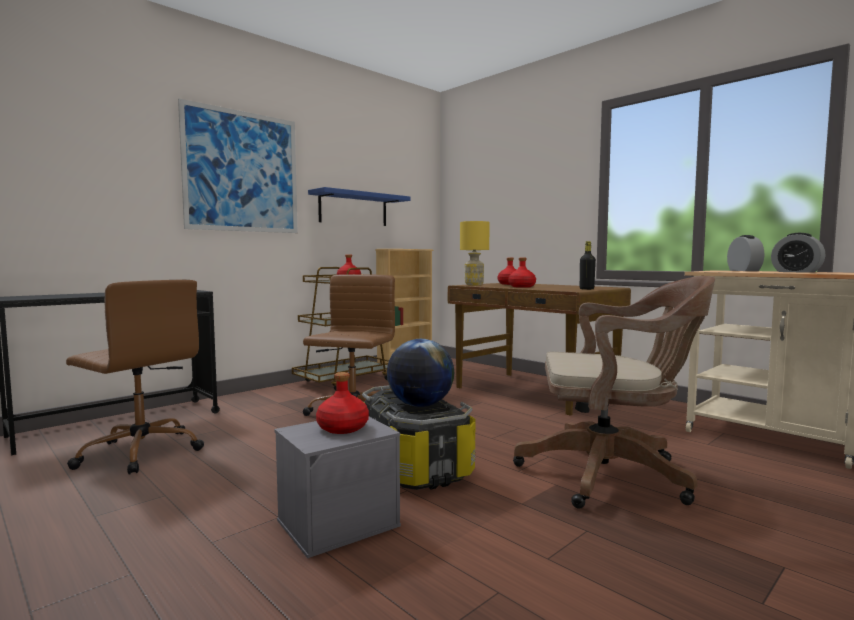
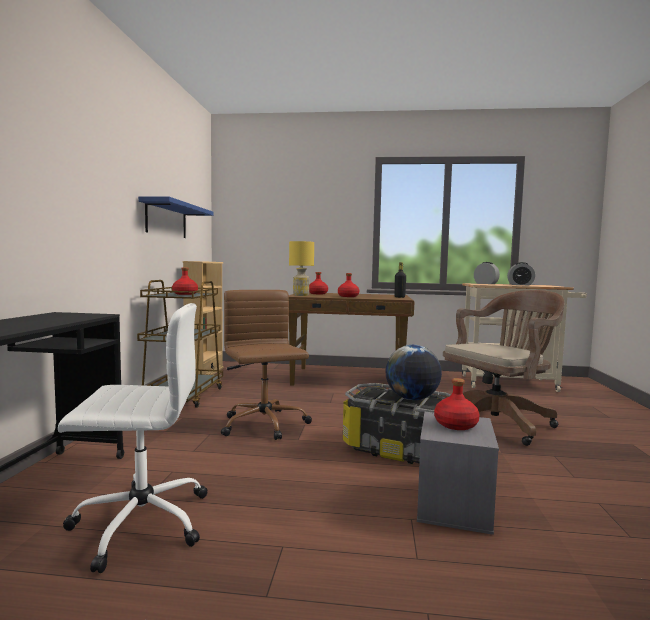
camera: 40 degrees left, 0 degrees up
(140, 452) = (139, 522): brown office chair -> white office chair
(242, 172) = (91, 169): picture -> none

